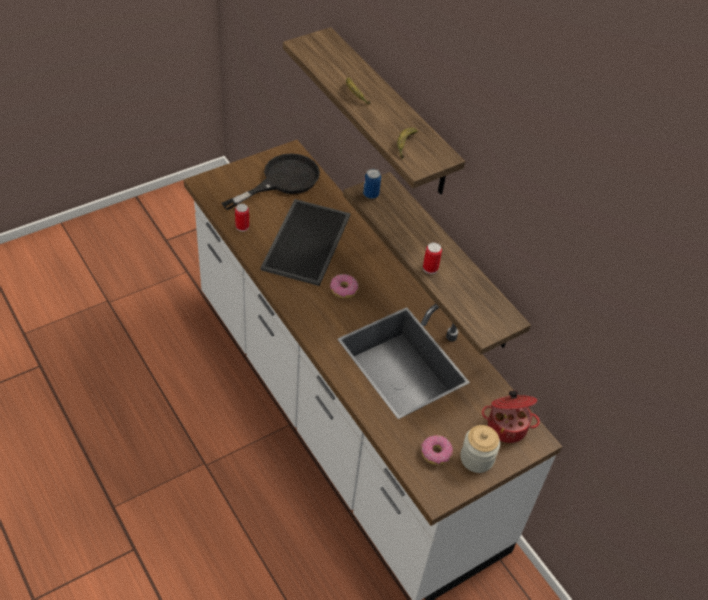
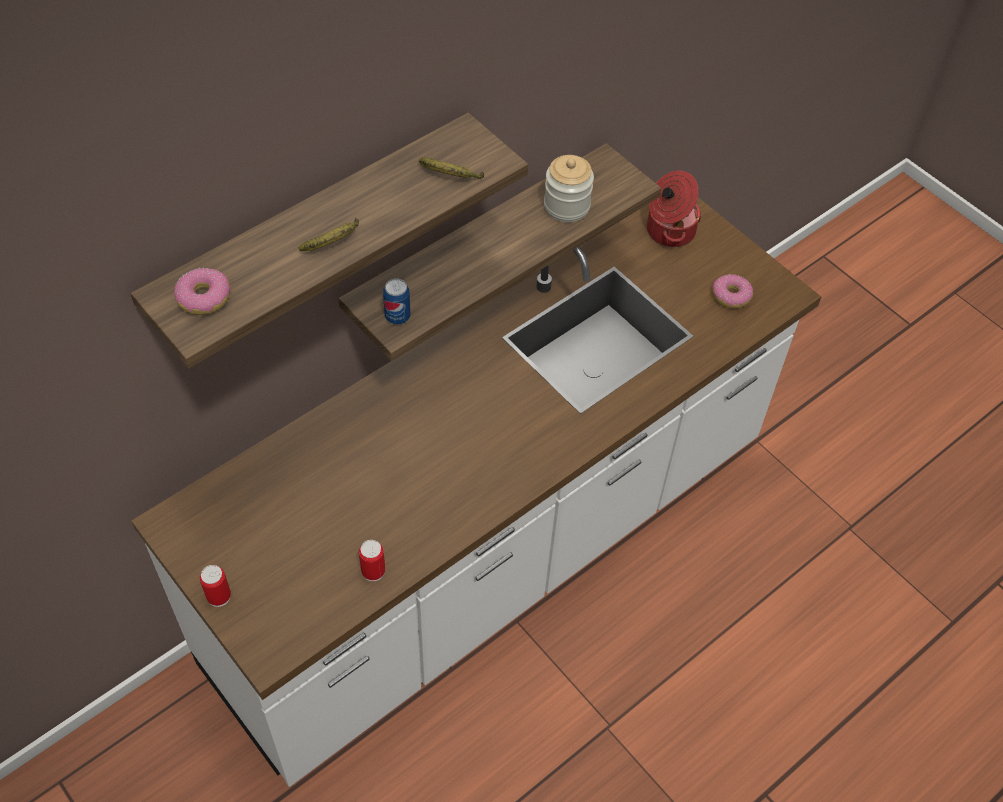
camera: 95 degrees left, 5 degrees up
(282, 181) = (249, 527): black frying pan -> none
(308, 243) = (396, 471): tray -> none
(343, 289) = (485, 414): donut -> donut (204, 298)
(430, 268) = (536, 241): can -> can (219, 596)
(477, 458) = (724, 257): jar -> jar (566, 206)

